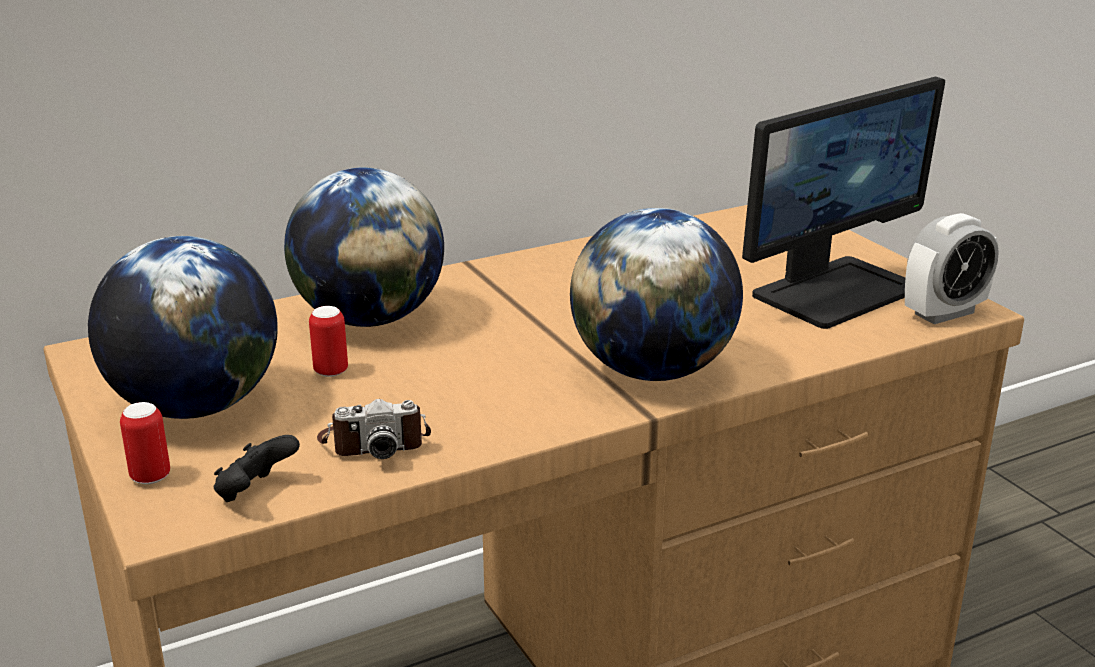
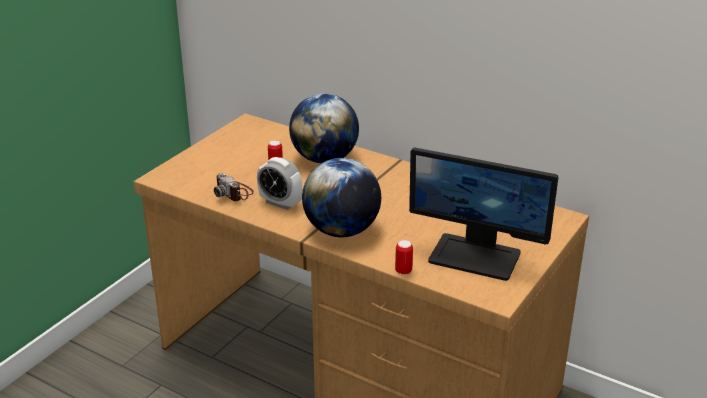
camera: 60 degrees right, 5 degrees up
(150, 476) = (181, 164): can -> can (403, 271)
(196, 407) = (229, 154): globe -> none
(255, 492) = (186, 184): black game controller -> none
(944, 313) = (484, 292): alarm clock -> alarm clock (280, 203)

